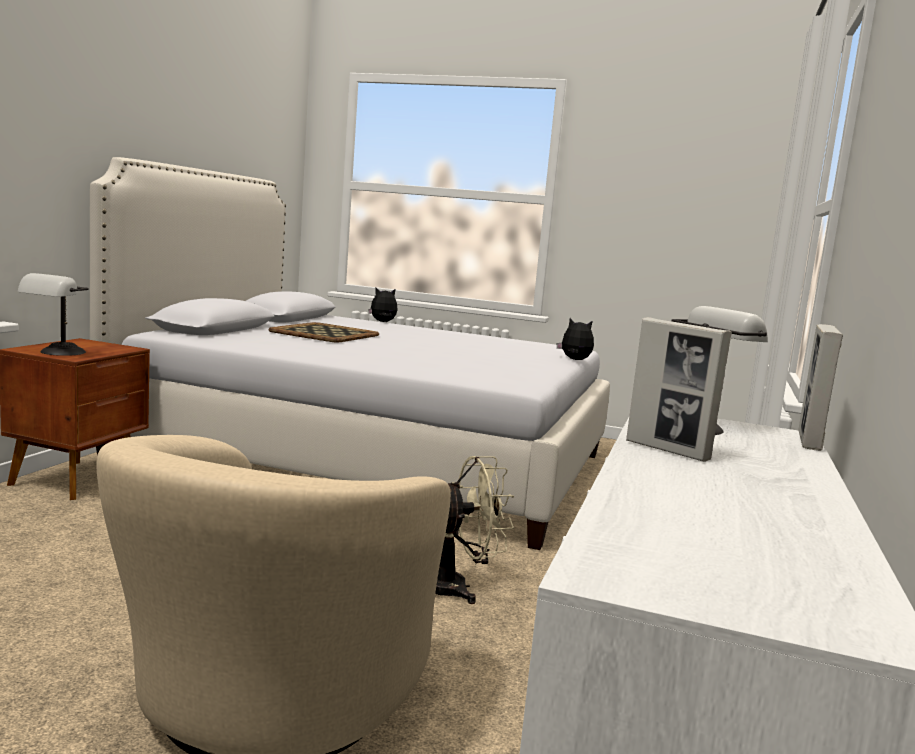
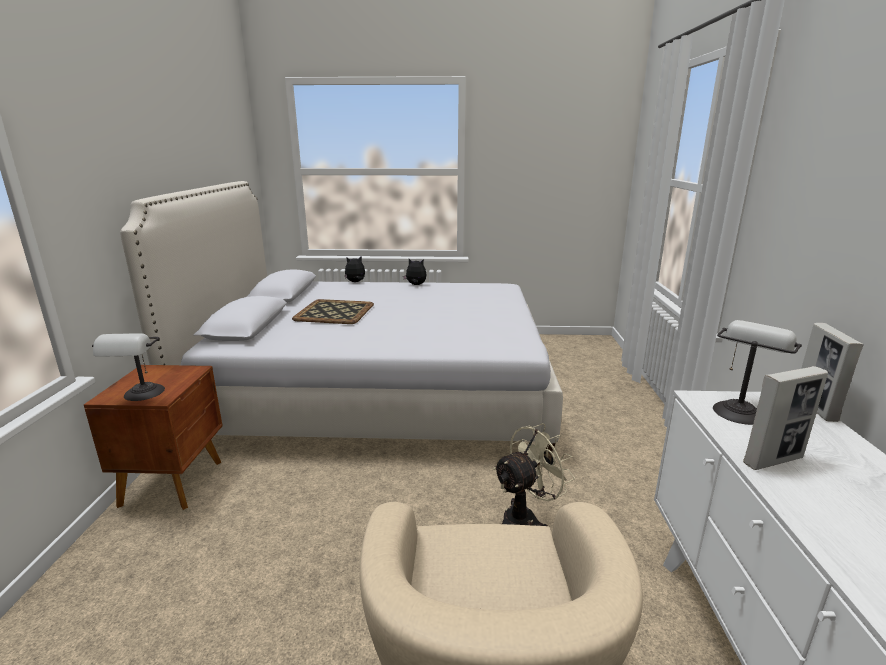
camera: 15 degrees left, 10 degrees up
(575, 360) = (521, 302): plush toy -> plush toy (416, 285)
(667, 450) = (773, 460): picture frame -> picture frame turned 45 degrees counterclockwise

